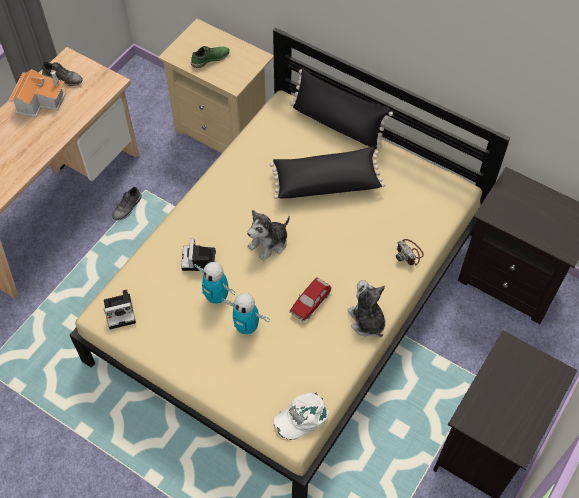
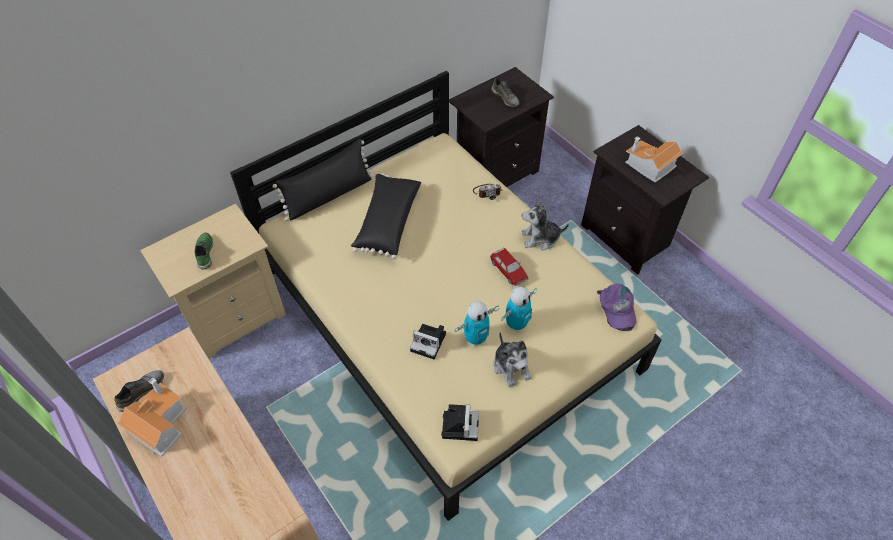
camera: 70 degrees left, 5 degrees down
(128, 208) = (279, 429): grey shoe -> grey shoe (505, 98)
(269, 243) = (434, 282): plush toy -> plush toy (511, 366)
(302, 417) = (617, 309): white cap -> purple cap
(507, 396) = (649, 166): none -> toy house

